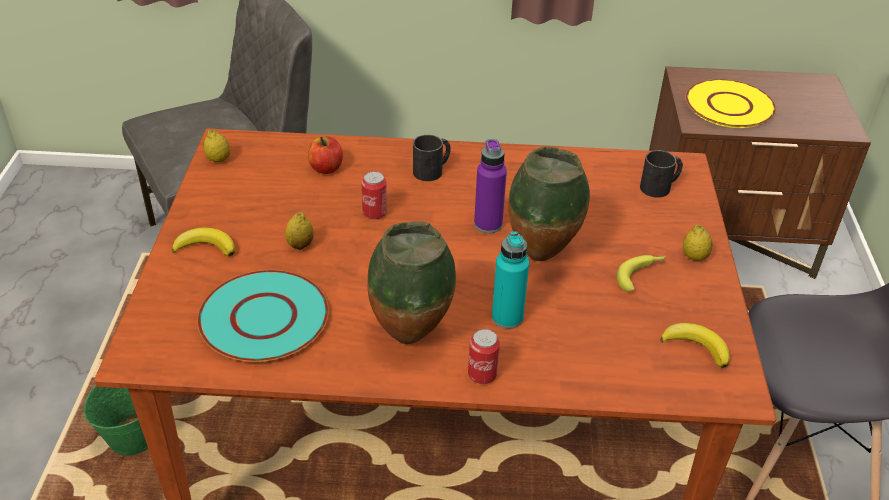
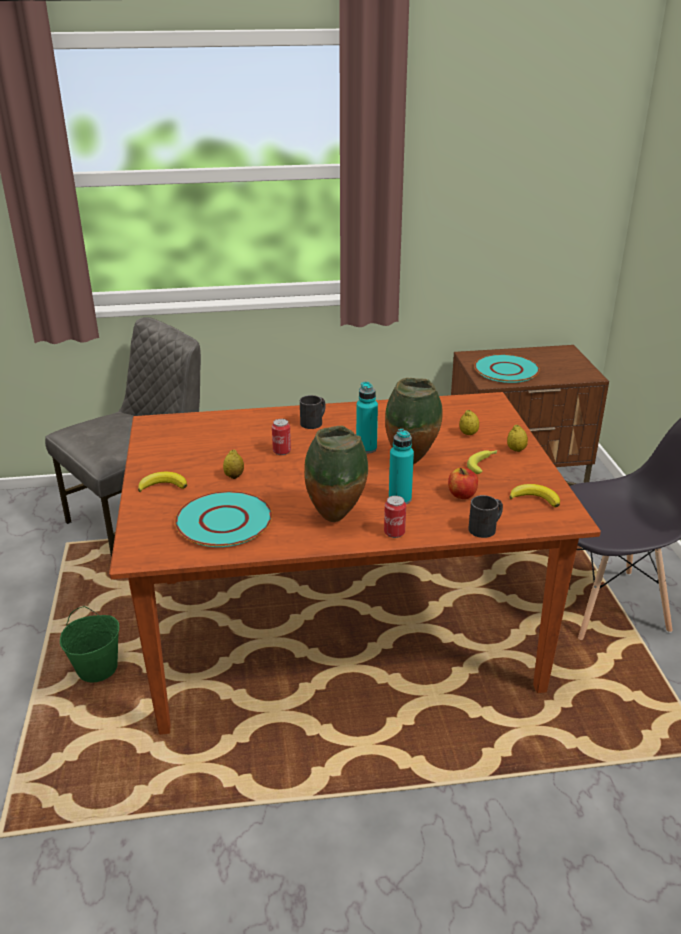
camera: 10 degrees left, 10 degrees down
(218, 159) = (151, 433): lemon -> lemon (468, 434)
(326, 168) = (235, 429): apple -> apple (462, 495)
(488, 224) = (366, 448): purple bottle -> turquoise bottle
(660, 186) = (479, 413): black mug -> black mug (486, 527)
(729, 105) = (506, 370): yellow plate -> turquoise plate

